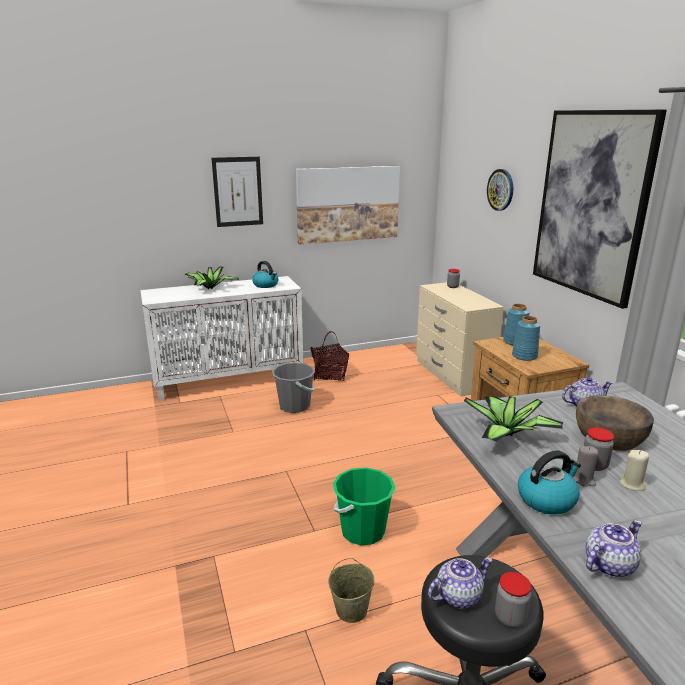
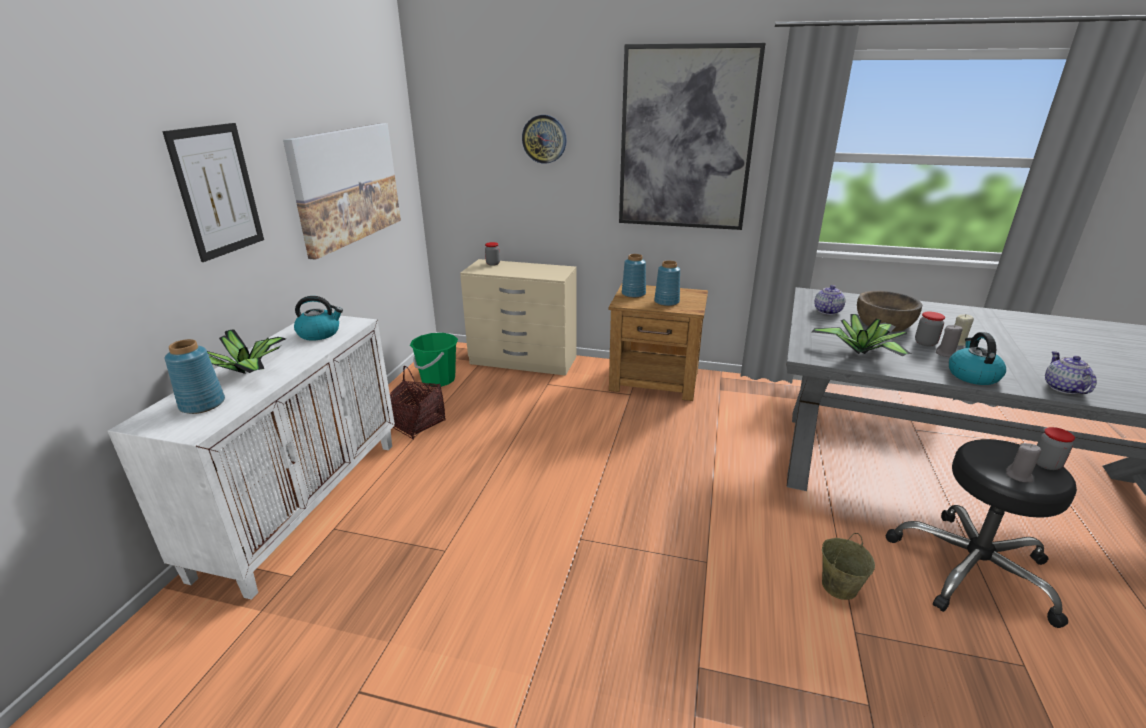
camera: 55 degrees left, 5 degrees up
(173, 293) = (202, 405): none -> blue vase
(294, 406) = (450, 476): grey bucket -> none
(362, 531) = (729, 528): green bucket -> green bucket (438, 380)
(458, 596) = (1019, 476): teapot -> grey candle

